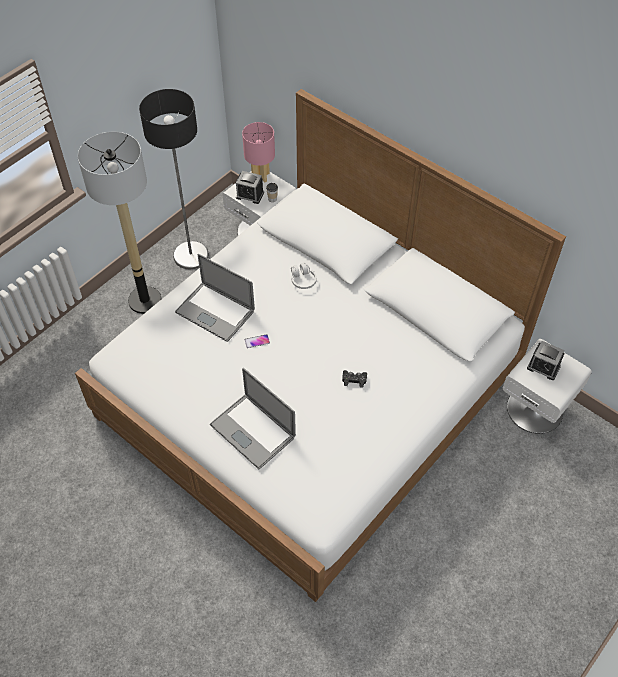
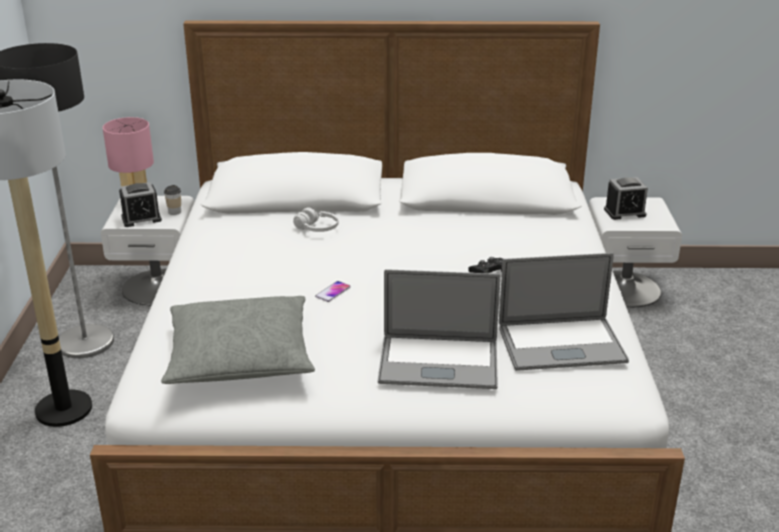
camera: 40 degrees left, 25 degrees down
(170, 360) = (239, 356): none -> grey pillow
(215, 311) = (243, 292): laptop -> laptop (561, 344)

